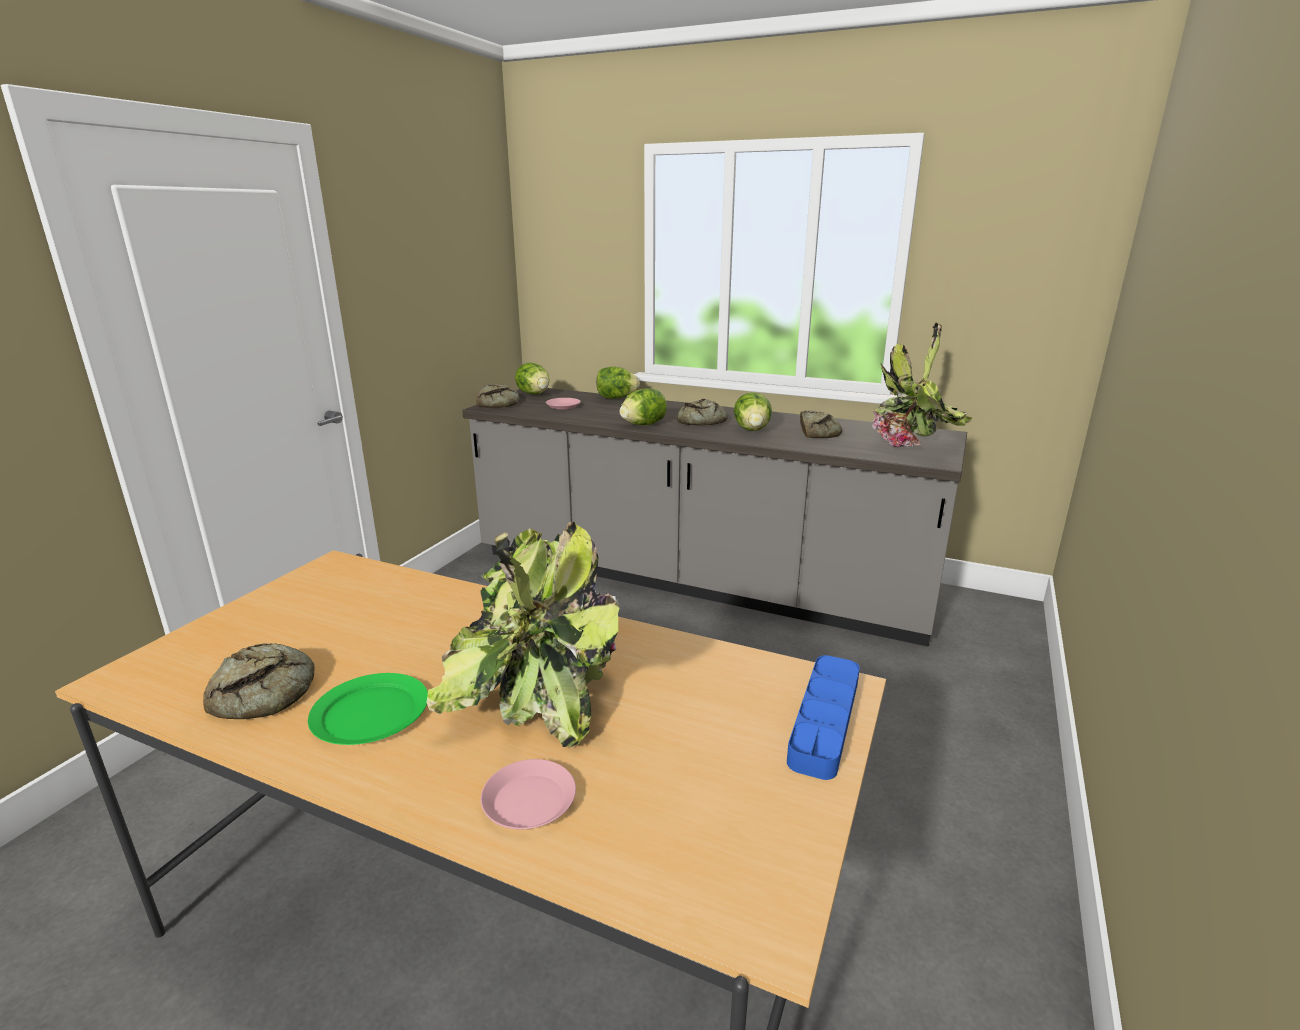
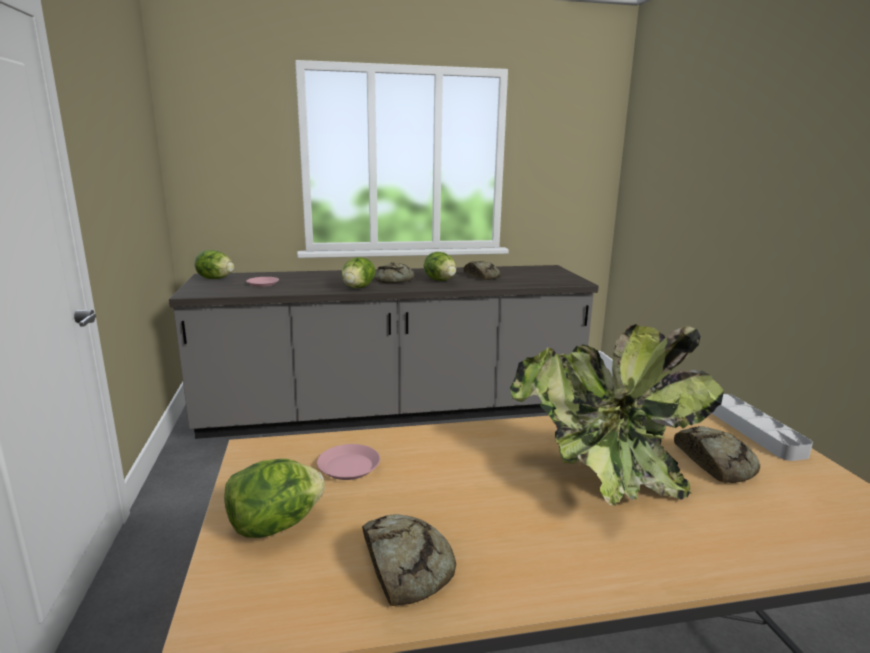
camera: 35 degrees left, 5 degrees down
(371, 713) = (522, 540): green plate -> none
(500, 403) = (197, 289): bread -> bread (715, 462)
(530, 801) = (722, 539): pink plate -> pink plate (349, 467)
(616, 398) = (295, 273): lettuce -> lettuce (275, 525)
(824, 720) = (753, 431): blue tray -> grey tray
(916, 448) = (553, 277): potted plant -> none

